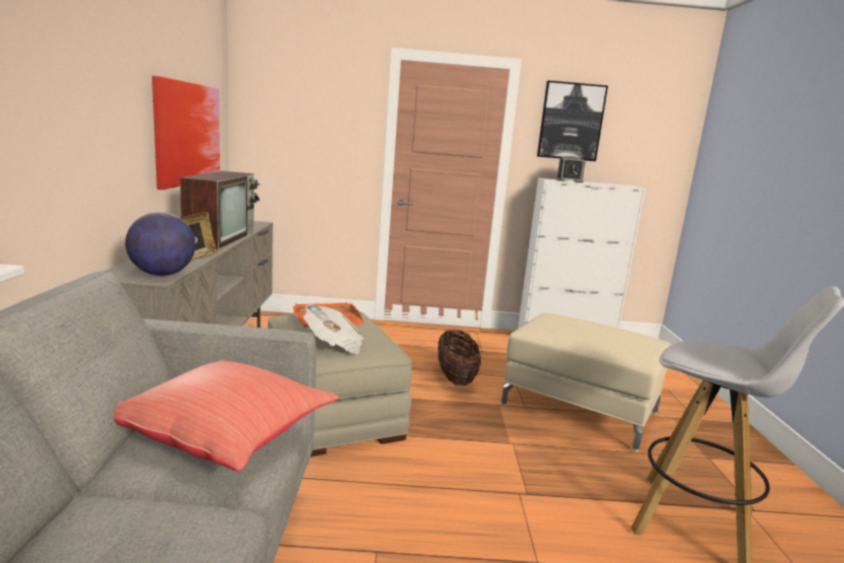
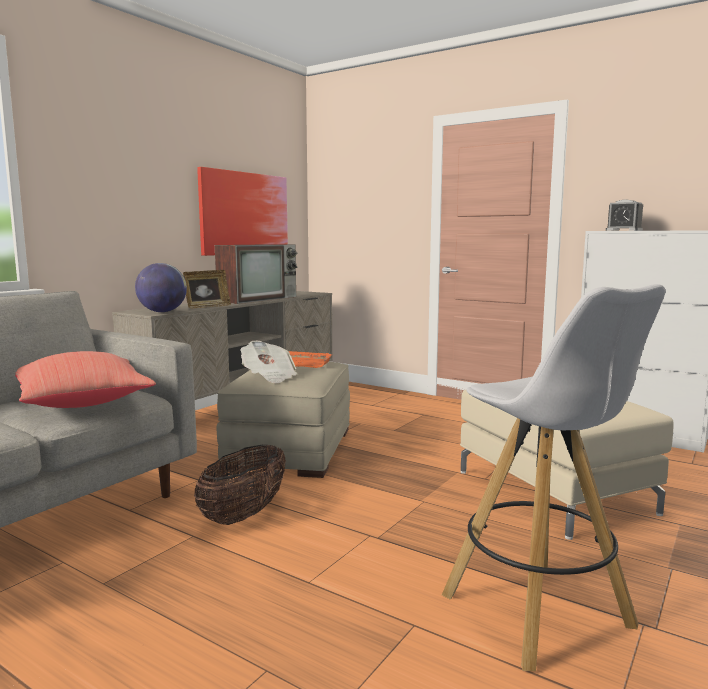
camera: 35 degrees right, 5 degrees down
(456, 378) = (442, 446): basket -> basket (244, 514)
(571, 121) = (635, 160): picture -> none

